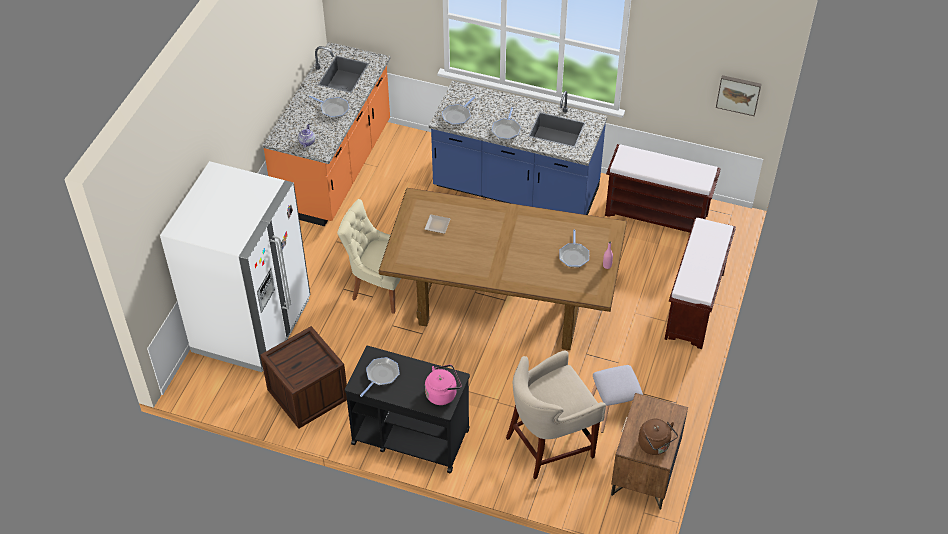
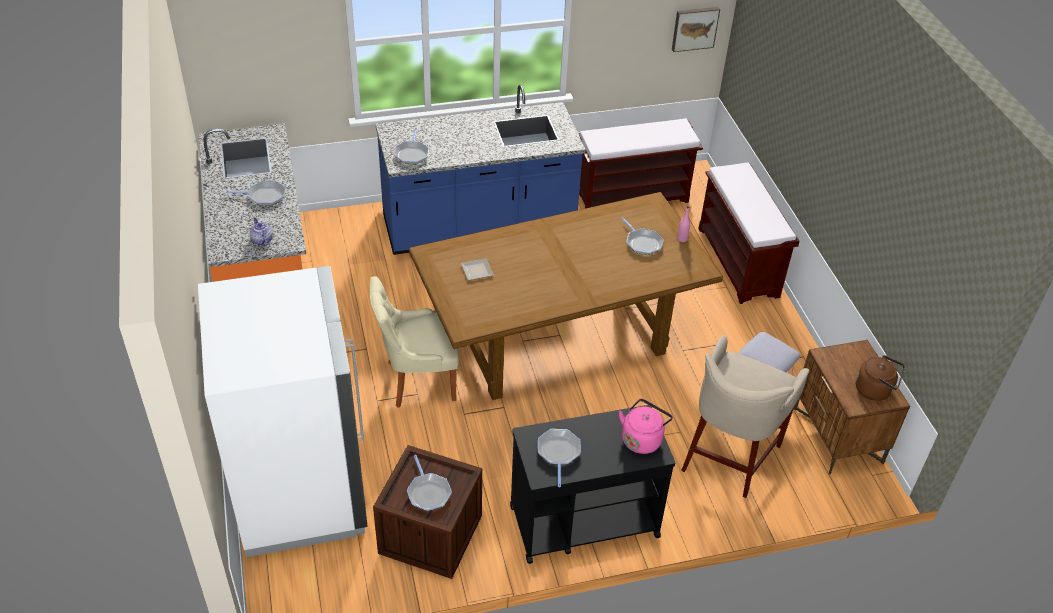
camera: 35 degrees left, 5 degrees down
(506, 130) = (475, 149): frying pan -> frying pan (428, 492)

